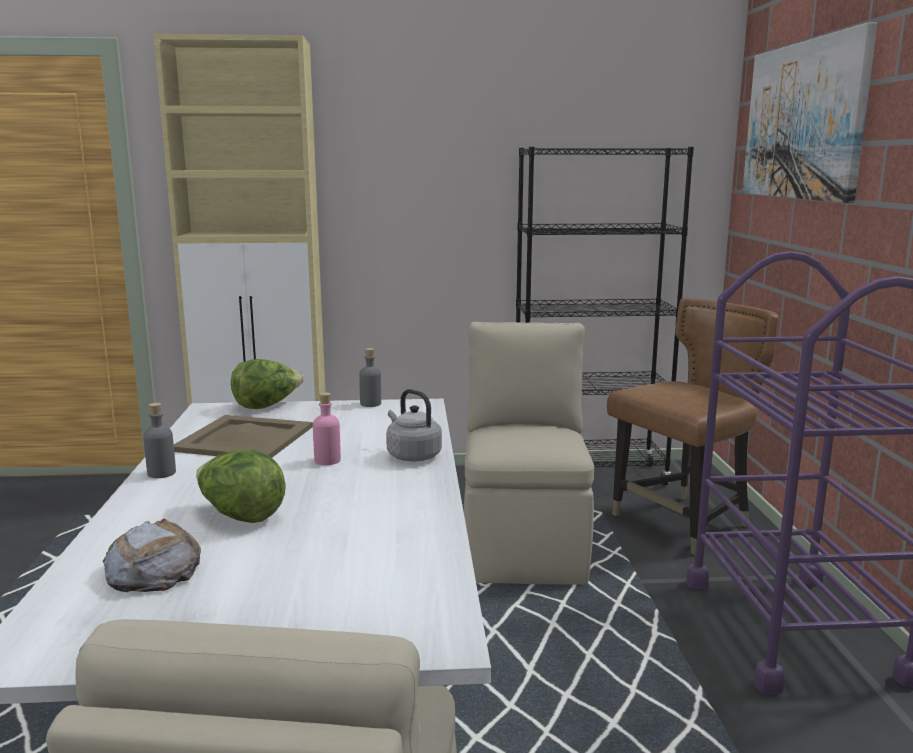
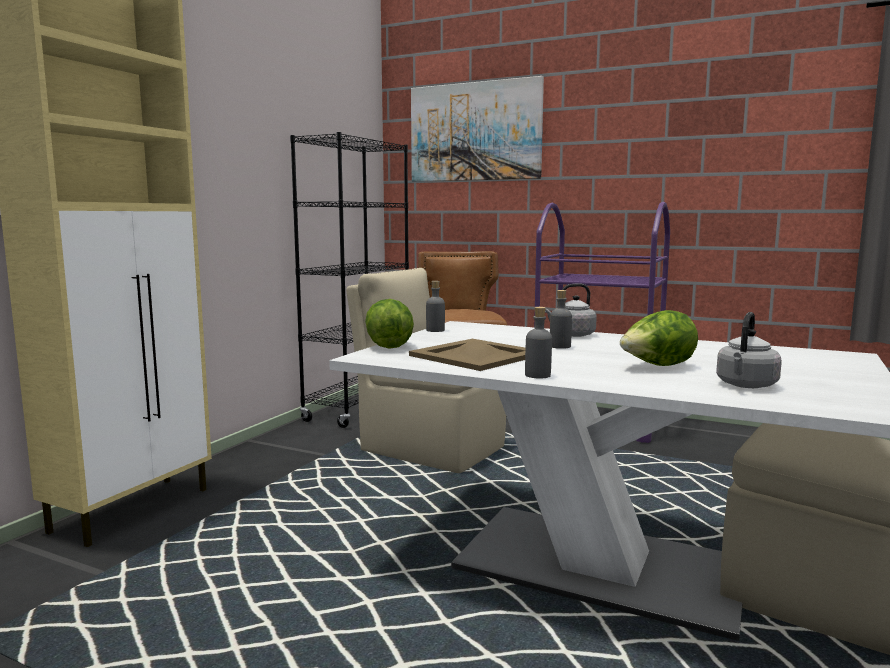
camera: 60 degrees left, 5 degrees down
(153, 569) = (745, 385): bread -> grey kettle
(327, 460) = (560, 346): pink bottle -> grey bottle

